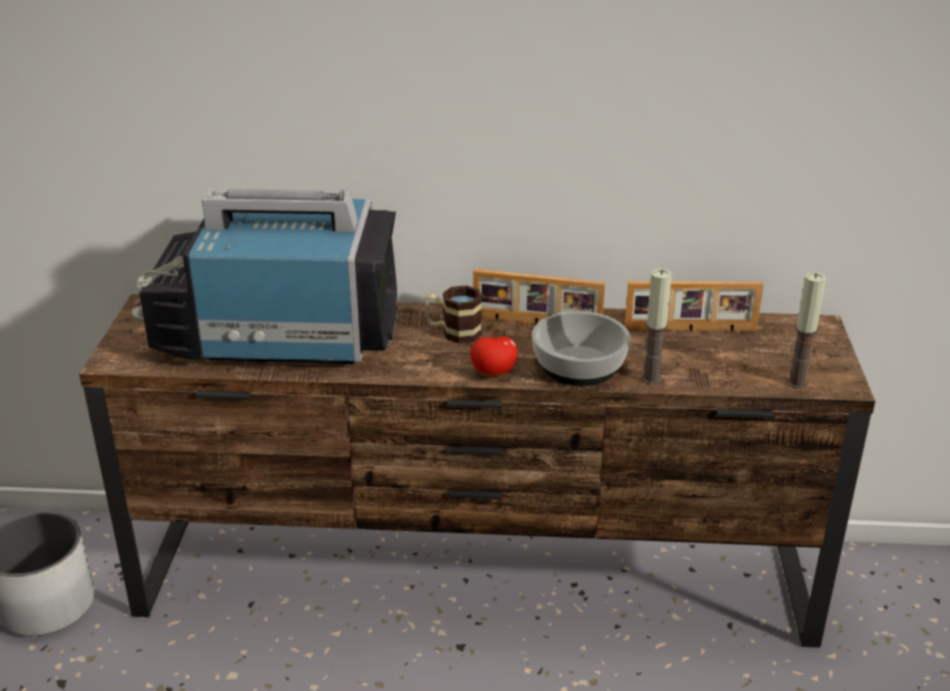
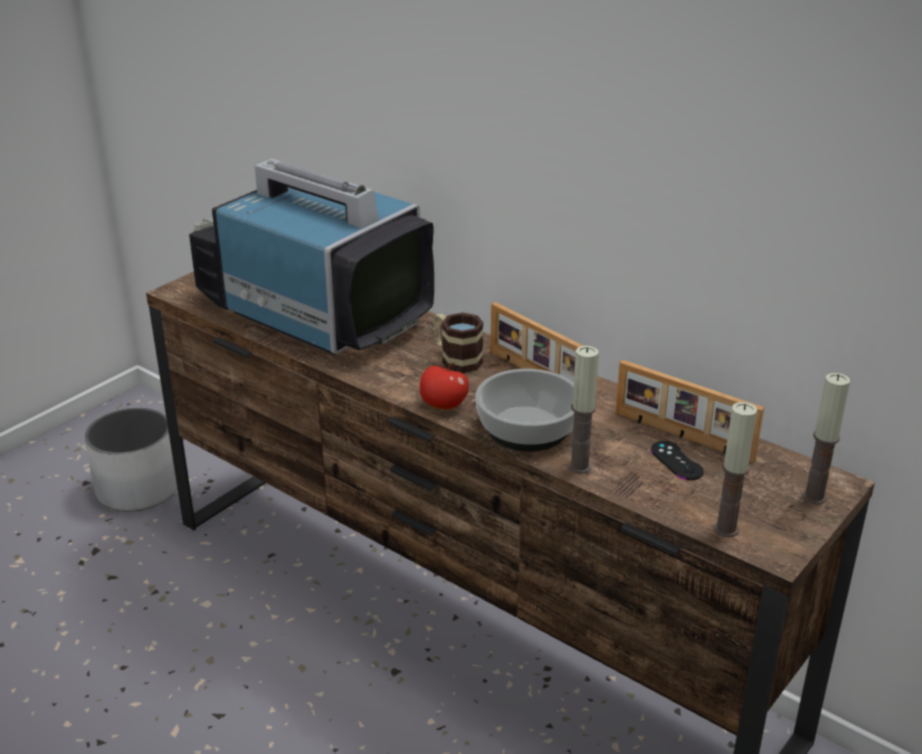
camera: 35 degrees right, 0 degrees up
(709, 349) = (676, 461): none -> black game controller
(819, 339) = (814, 496): none -> candle

